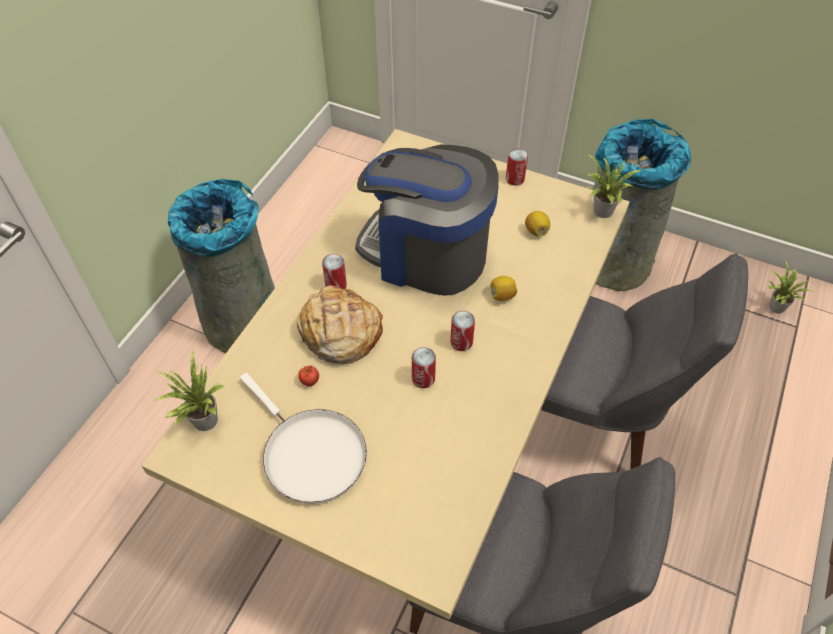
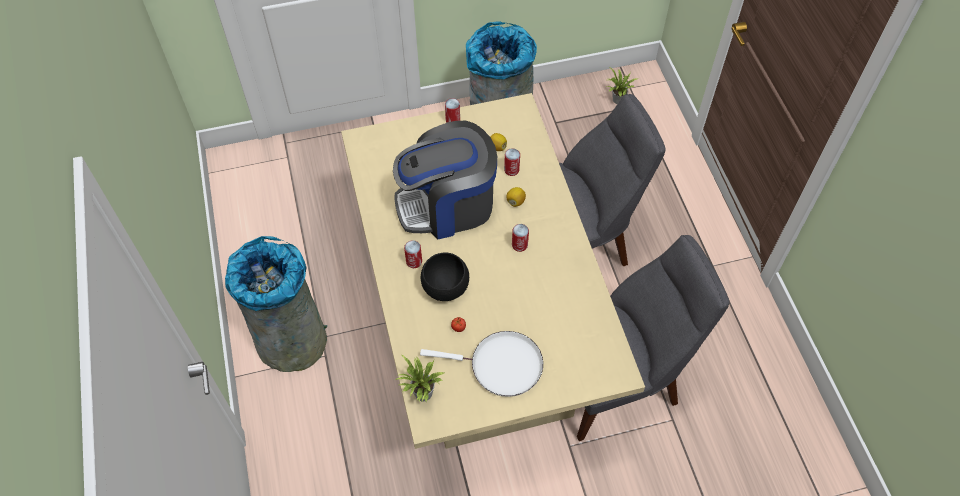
camera: 40 degrees left, 5 degrees up
(339, 333) = (446, 288): bread -> black bowl
(423, 378) = (519, 280): can -> can (511, 170)
(601, 212) = (523, 110): potted plant -> none

